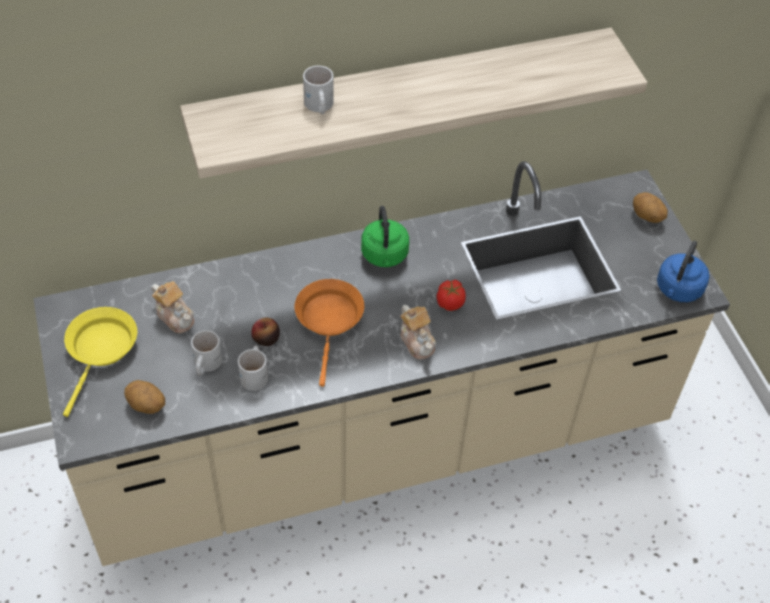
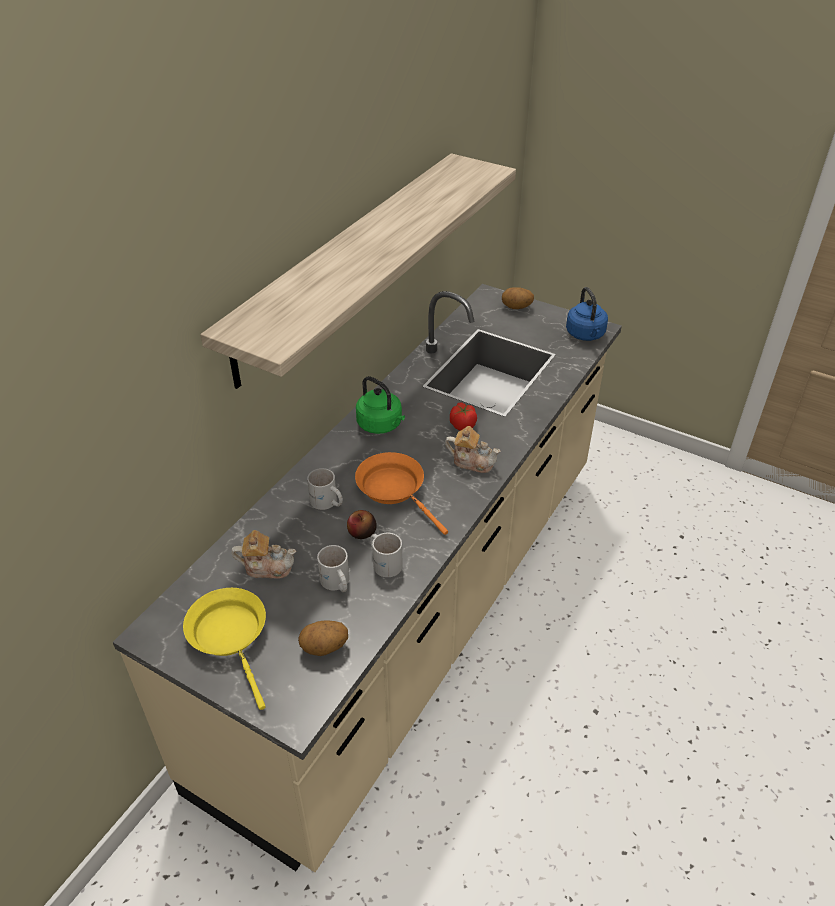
camera: 40 degrees left, 10 degrees down
(318, 106) = (319, 279): white mug -> white mug (326, 503)

